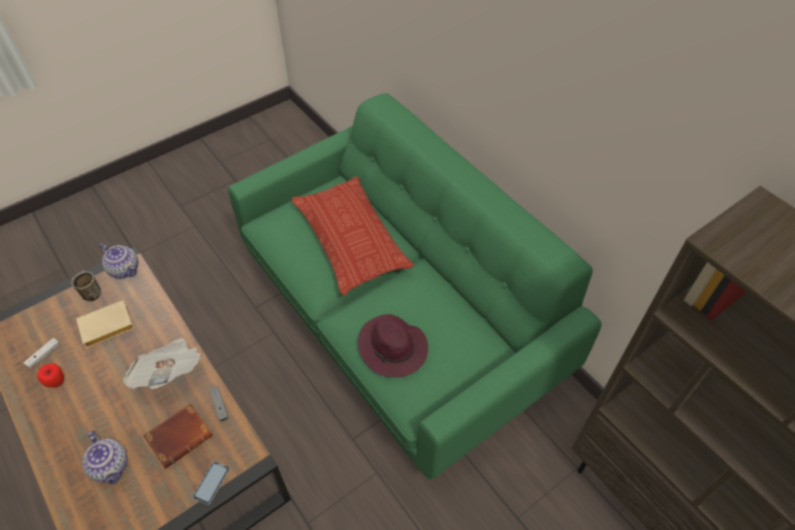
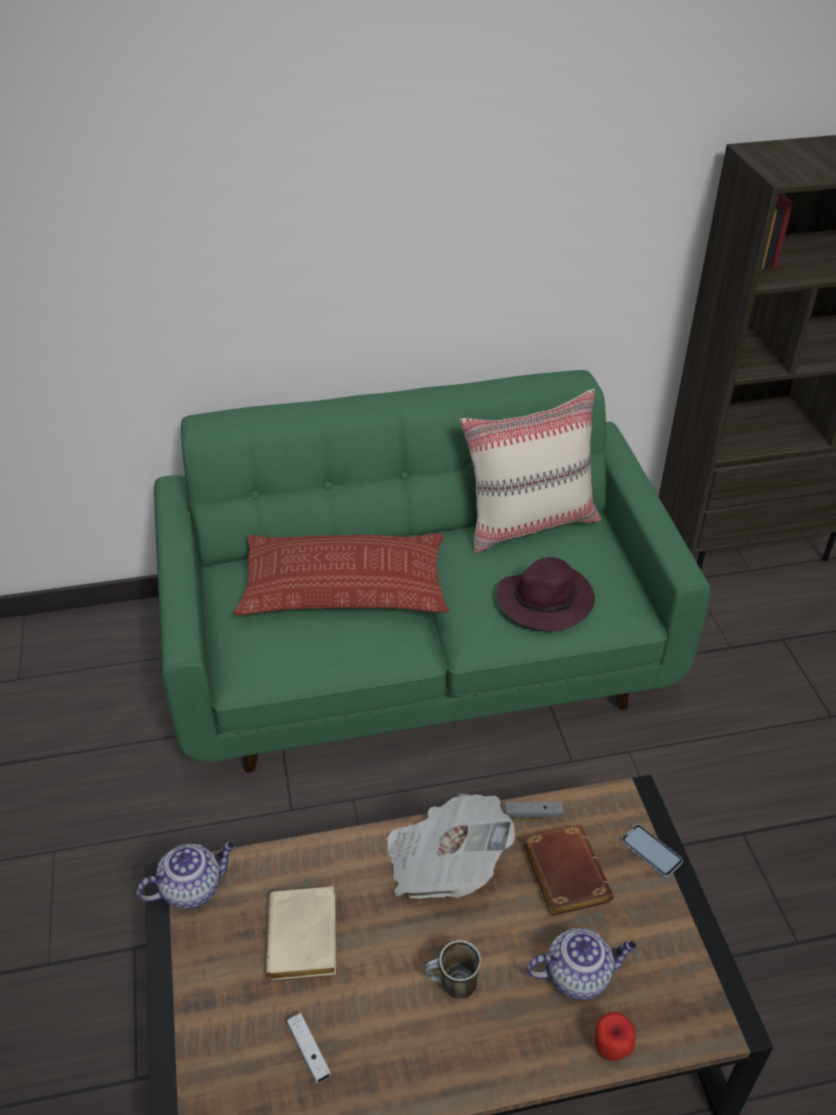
camera: 65 degrees left, 10 degrees down
(57, 383) = (381, 1035): apple -> apple (611, 1049)
(91, 293) = (210, 951): mug -> mug (452, 986)
(470, 313) = (529, 523): none -> beige pillow

